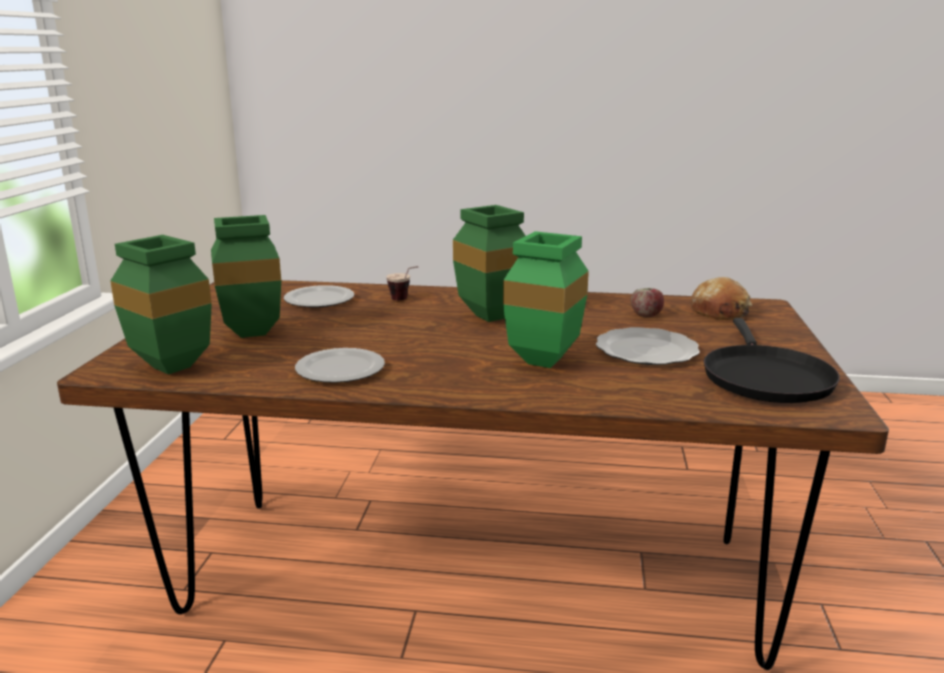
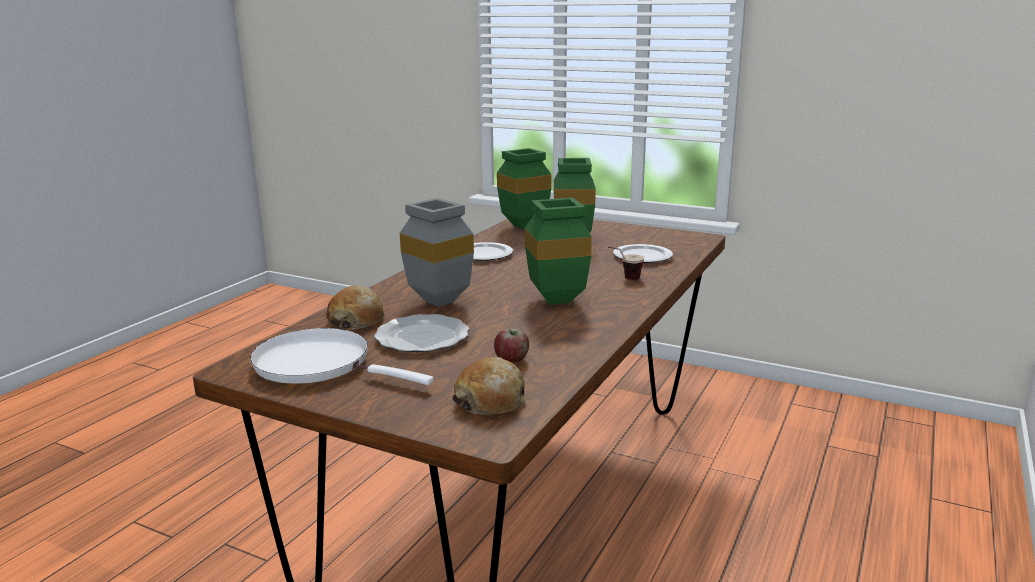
camera: 110 degrees right, 0 degrees up
(544, 363) = (436, 301): green vase -> grey vase
(643, 389) = (356, 320): none -> bread
(764, 377) = (319, 364): black frying pan -> white frying pan

